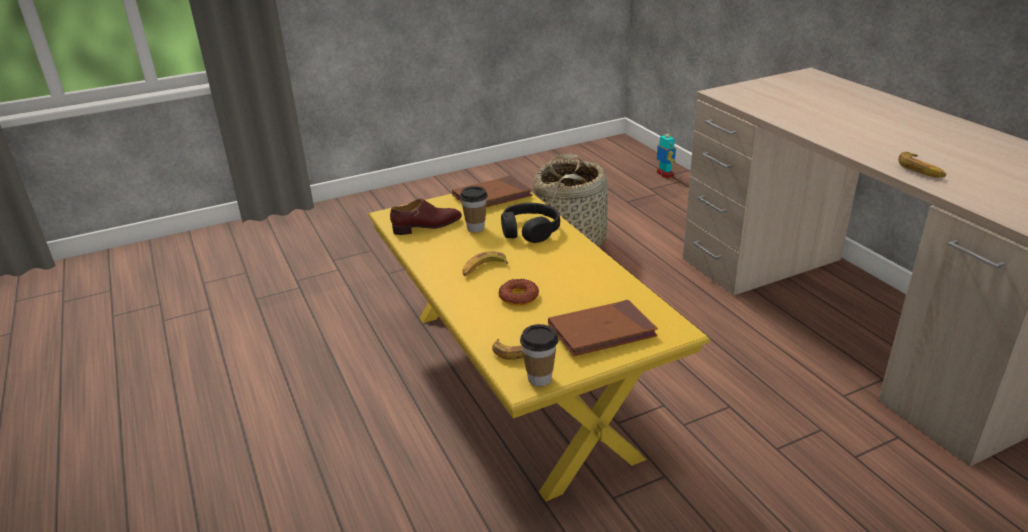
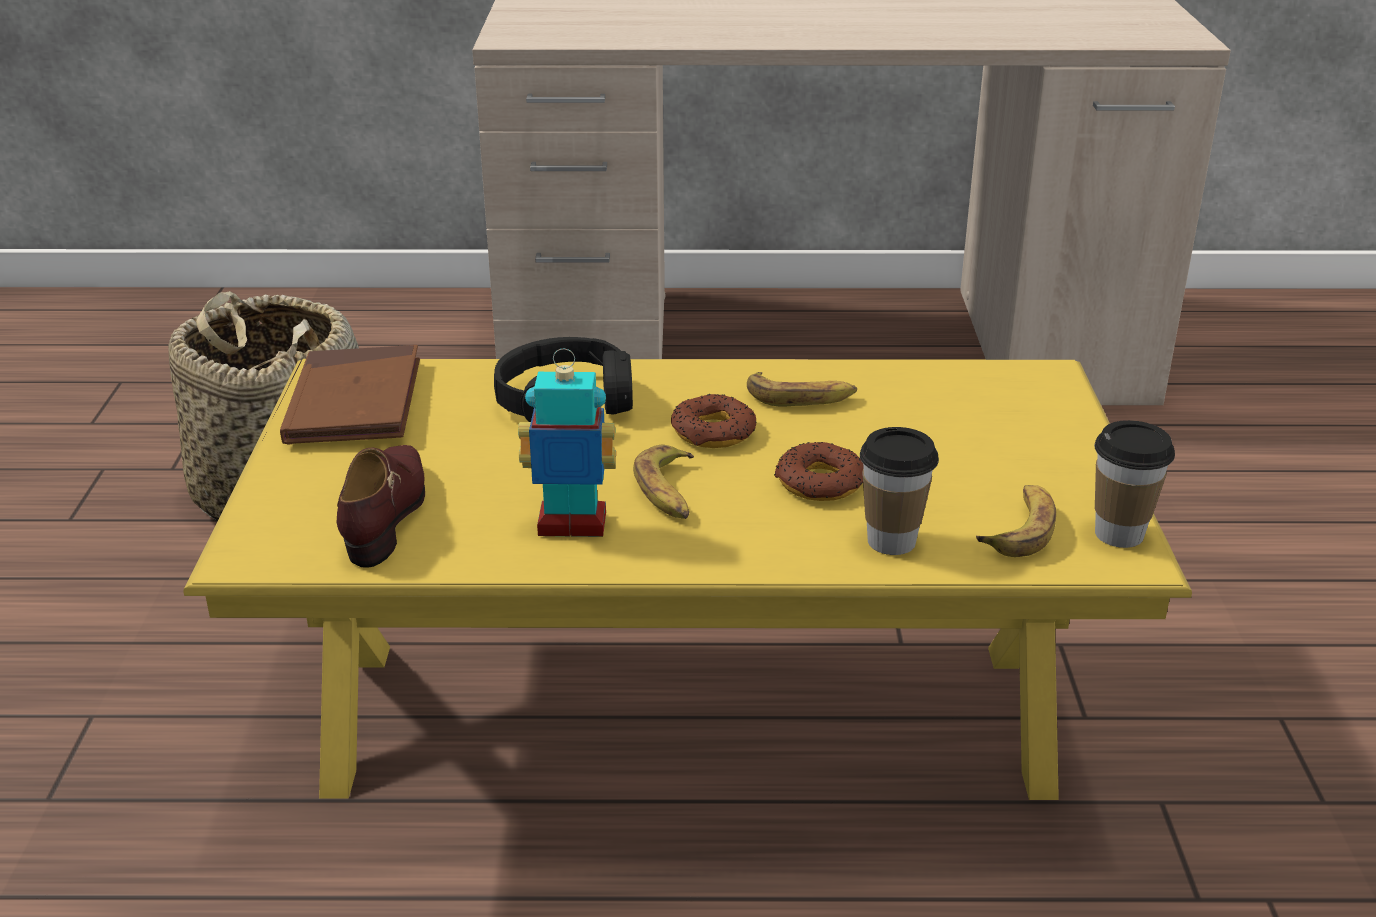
camera: 65 degrees left, 0 degrees up
(475, 228) = (477, 458): cup -> cup (891, 541)
(537, 264) = (713, 432): none -> donut
(601, 332) = (1006, 437): brown book -> none
(665, 174) = (199, 312): toy robot -> toy robot (572, 526)
(921, 170) = (968, 33): banana -> banana (801, 397)

